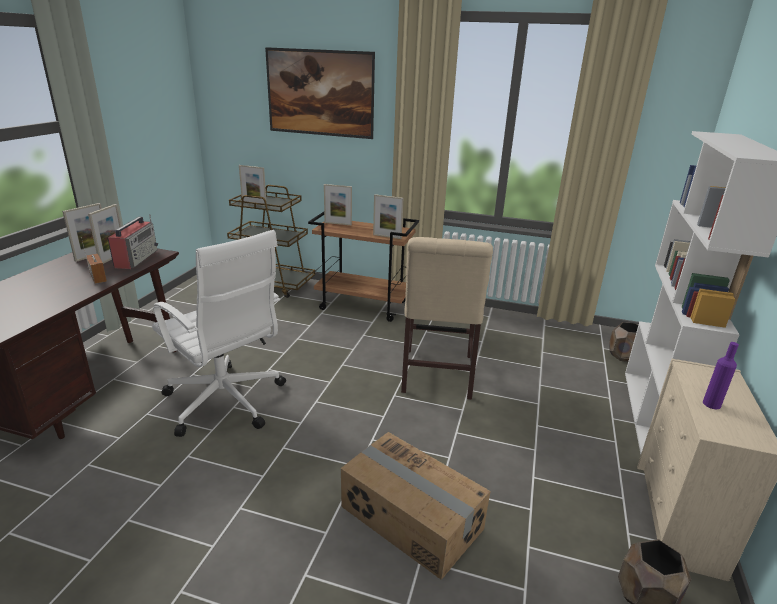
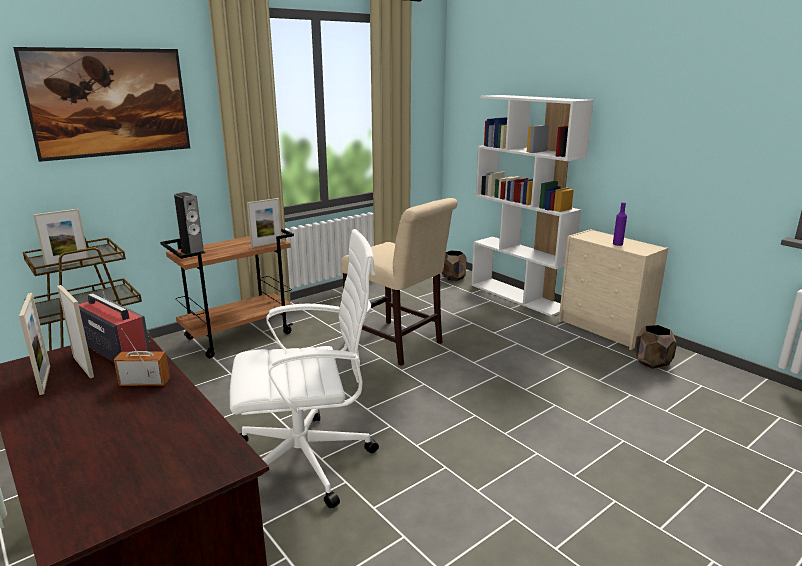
camera: 55 degrees left, 5 degrees down
(338, 223) = (192, 252): picture frame -> speaker
(410, 518) = (547, 412): cardboard box -> none

